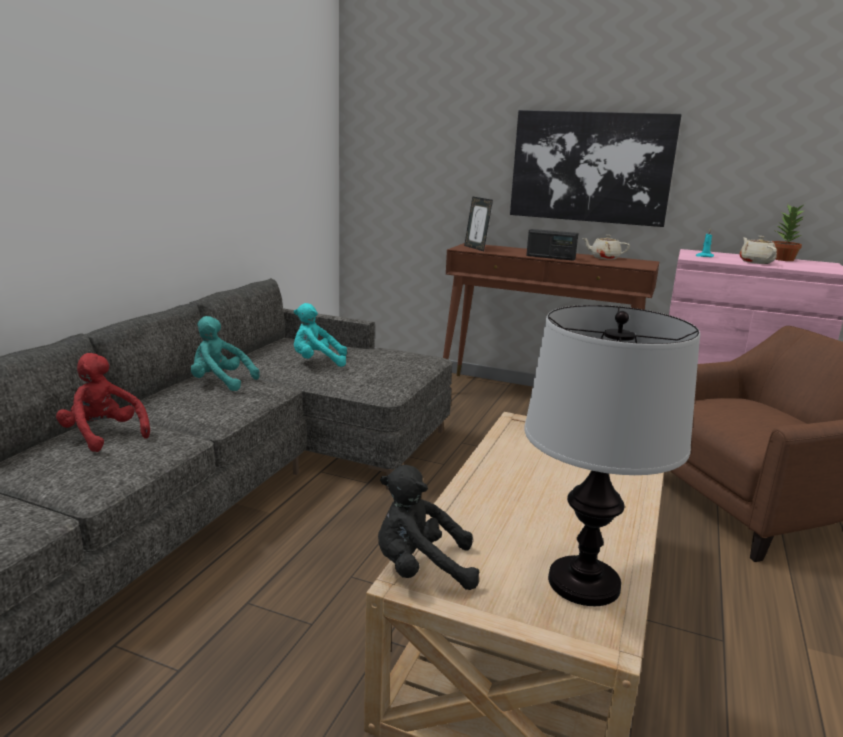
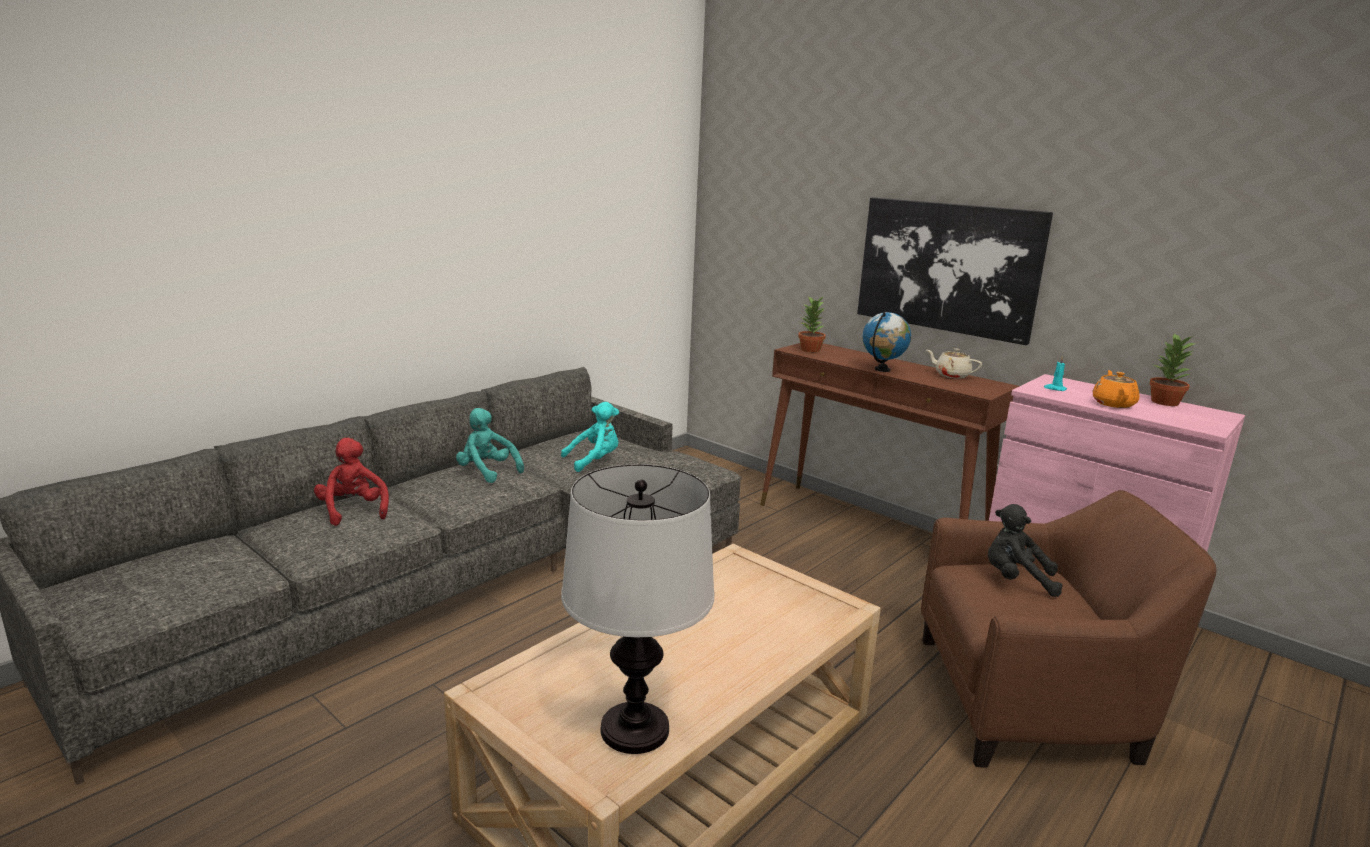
camera: 20 degrees right, 0 degrees up
(317, 362) = (594, 461): turquoise plush toy -> turquoise plush toy turned 135 degrees clockwise
(421, 569) = (506, 683): black plush toy -> black plush toy (1016, 580)
(476, 248) = (810, 350): picture frame -> potted plant
(550, 257) = (882, 370): radio -> globe
(755, 262) = (1113, 403): beige teapot -> orange teapot

